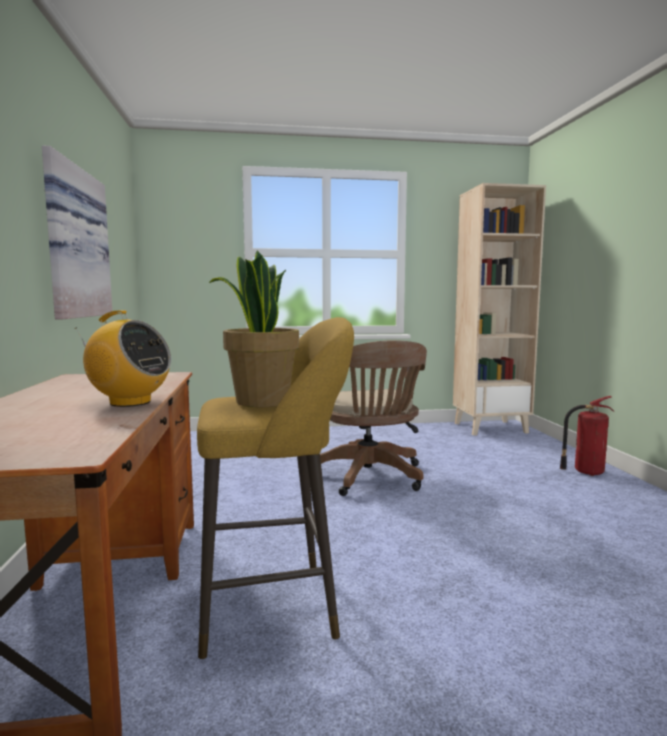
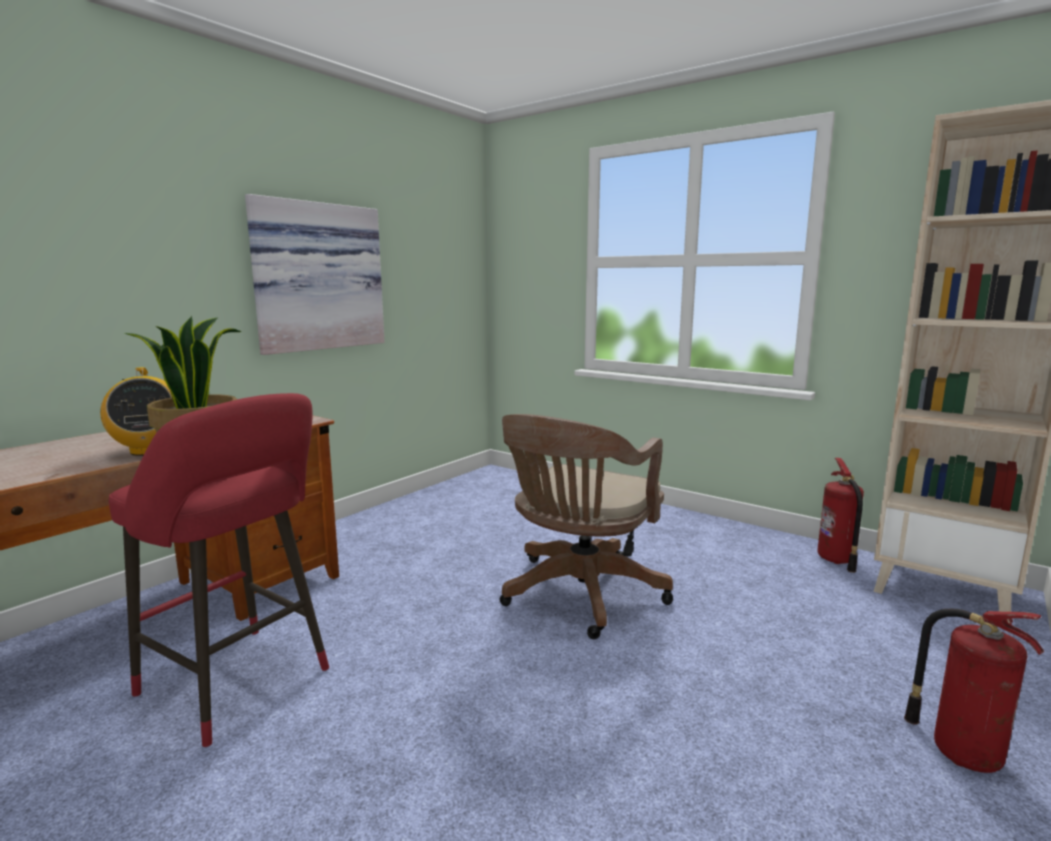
camera: 45 degrees right, 5 degrees up
(276, 604) = (240, 685): yellow stool -> red stool
(439, 428) = (836, 560): none -> fire extinguisher

